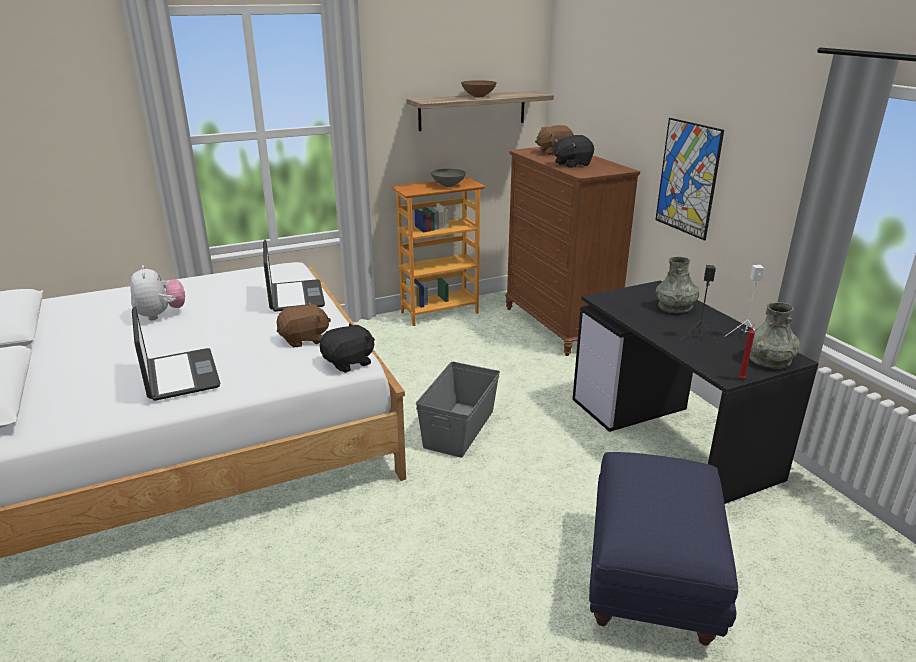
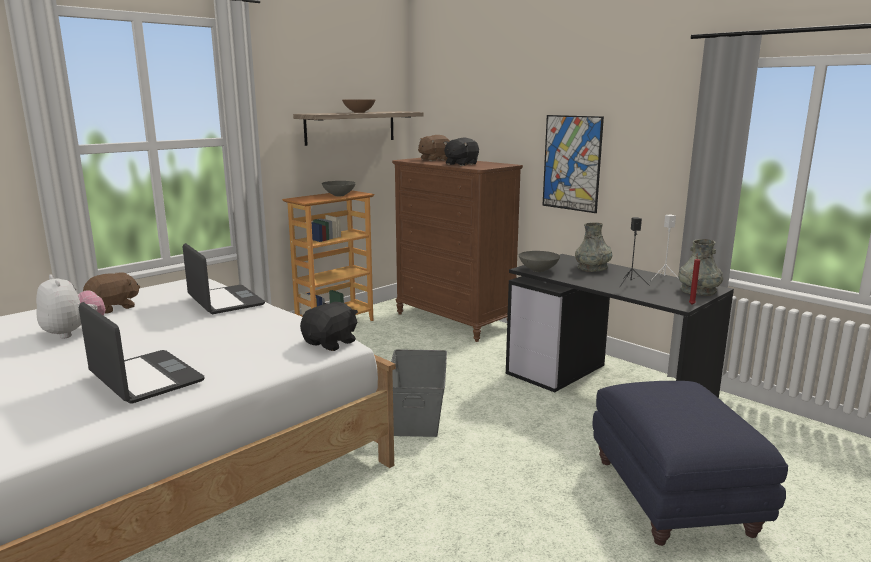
camera: 20 degrees left, 10 degrees down
(304, 340) = (267, 331): brown plush toy -> brown plush toy (114, 308)
(610, 302) = (538, 270): none -> grey bowl

